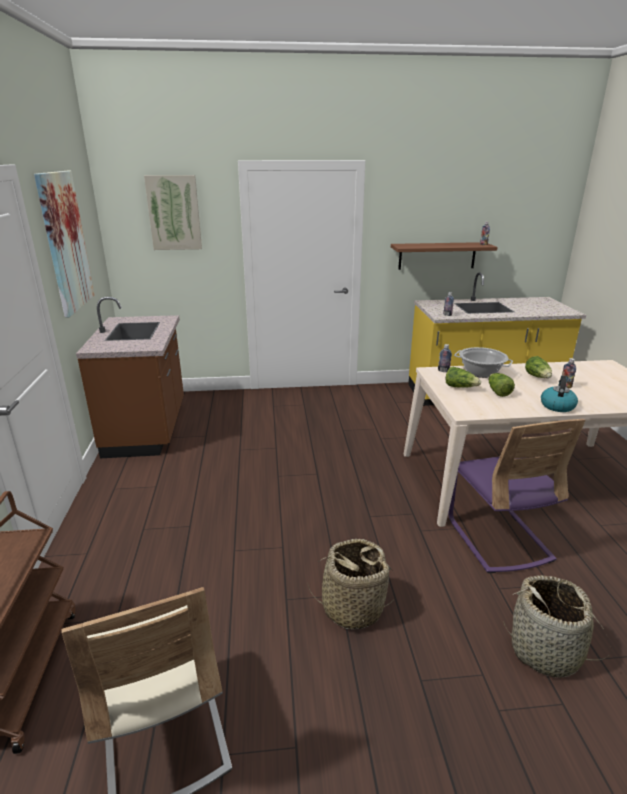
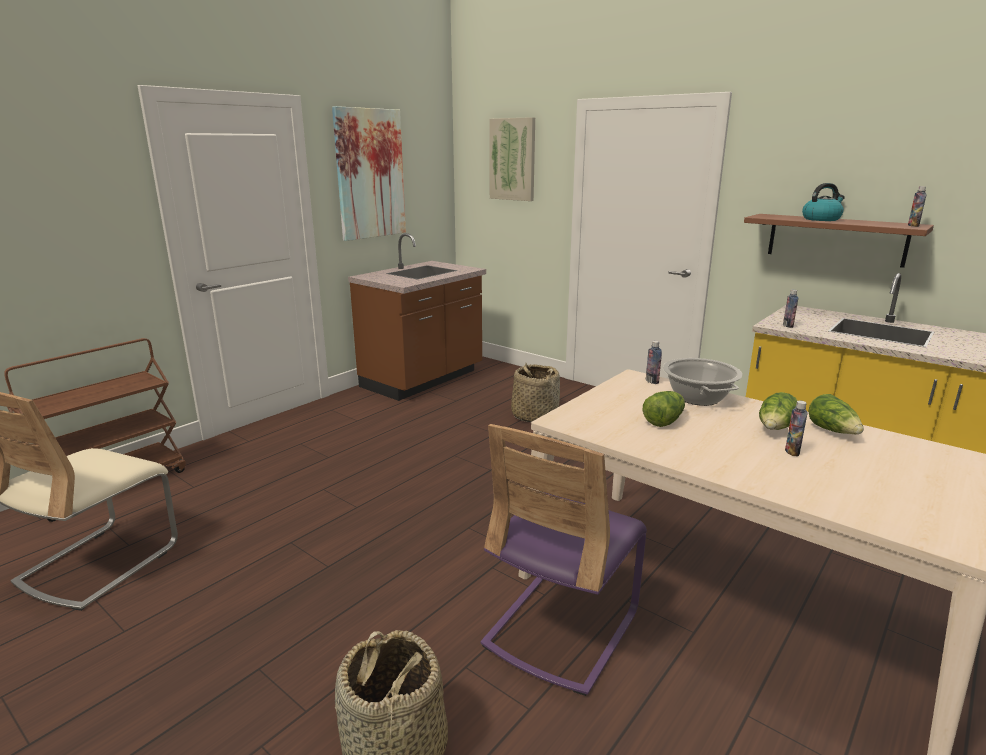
camera: 45 degrees right, 5 degrees down
(352, 607) = (319, 581): basket -> basket (534, 415)
(460, 387) = (626, 400): lettuce -> lettuce (833, 431)
(557, 406) = (708, 462): kettle -> kettle (821, 219)

